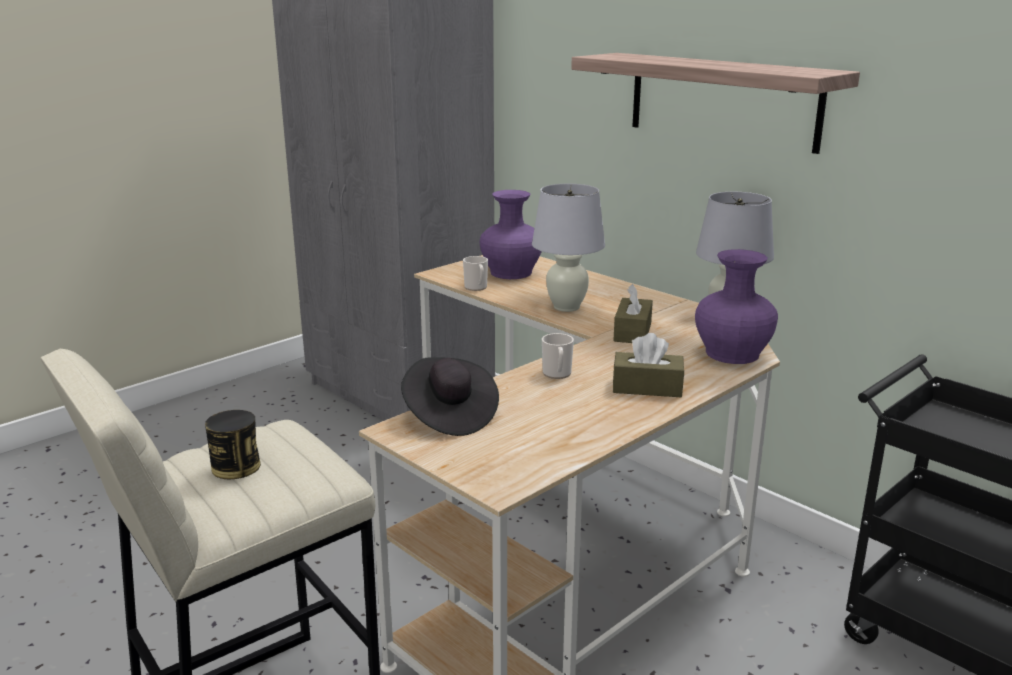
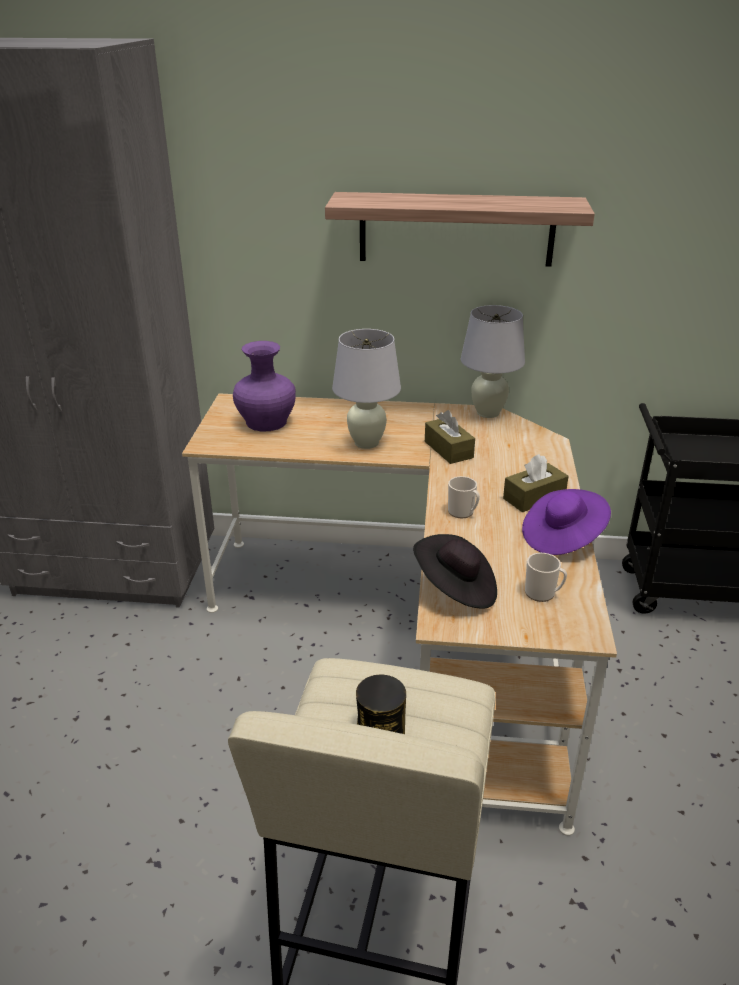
camera: 40 degrees left, 10 degrees up
(476, 288) = (265, 449): mug -> mug (543, 593)
(615, 422) = (562, 538): none -> purple hat
(731, 354) = (535, 444): purple vase -> none

